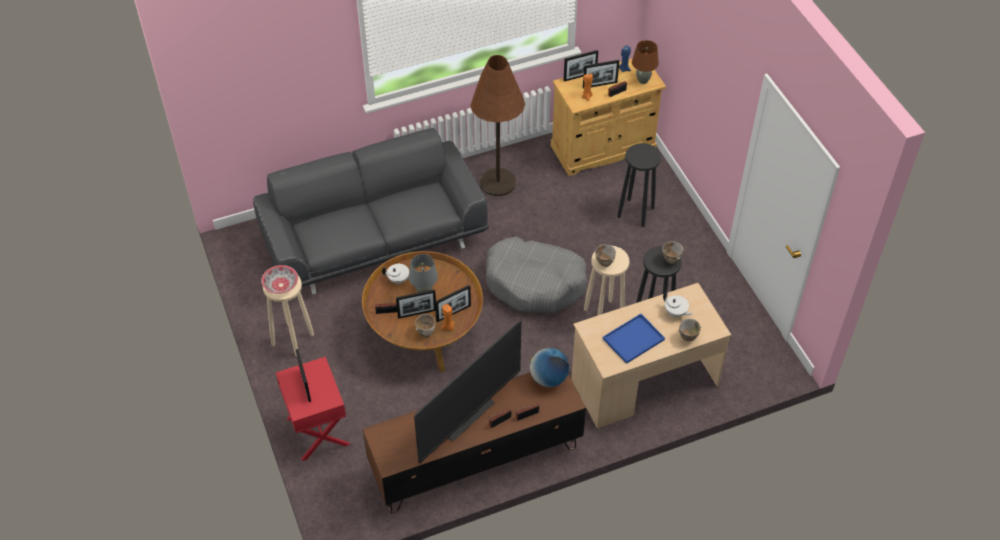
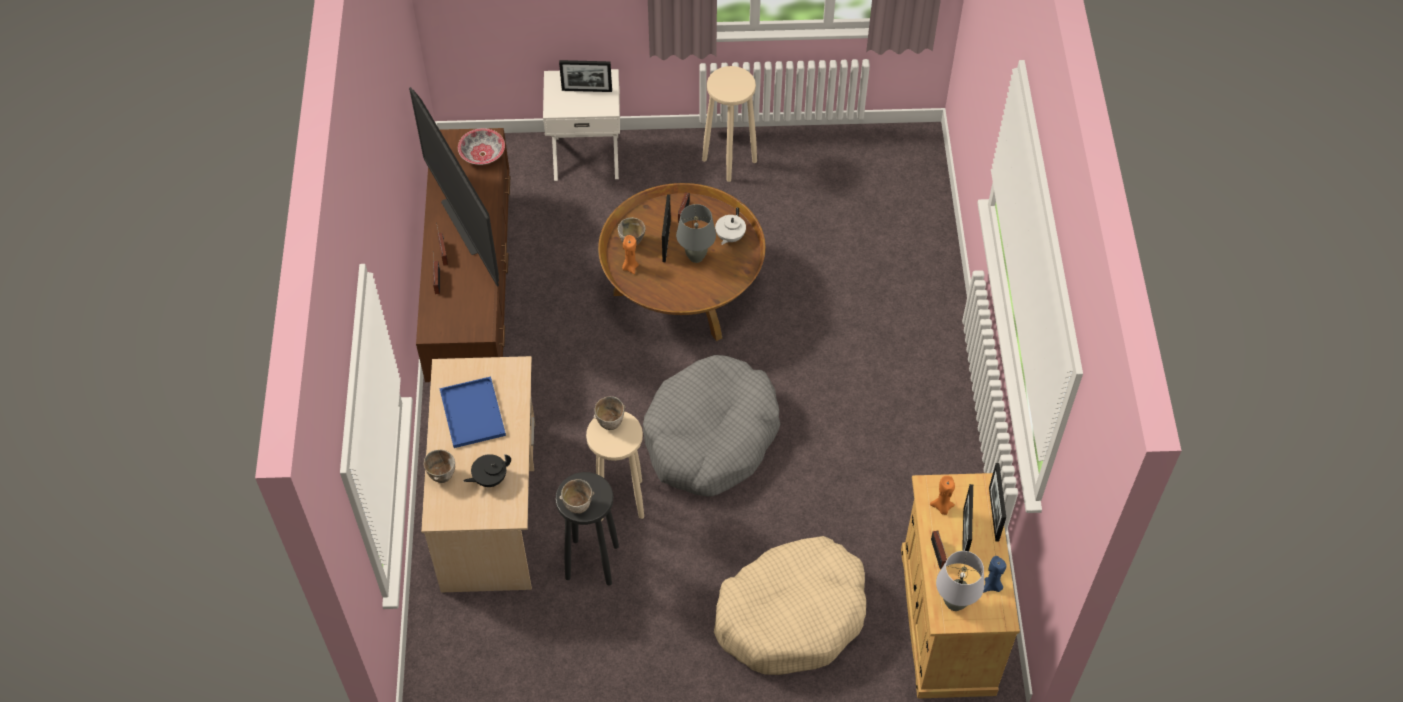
camera: 110 degrees right, 5 degrees up
(280, 285) = (729, 82): bowl -> bowl (483, 154)
(317, 432) = (586, 155): red nightstand -> white nightstand
(374, 238) = (863, 277): grey sofa -> none
(453, 313) = (650, 278): picture frame -> none
(498, 182) = (919, 451): brown floor lamp -> none
(548, 378) = (477, 319): globe -> none
(636, 212) = (792, 614): black stool -> beige dog bed
(643, 80) = (955, 603): brown table lamp -> grey table lamp
(675, 312) = (489, 478): white teapot -> black teapot

